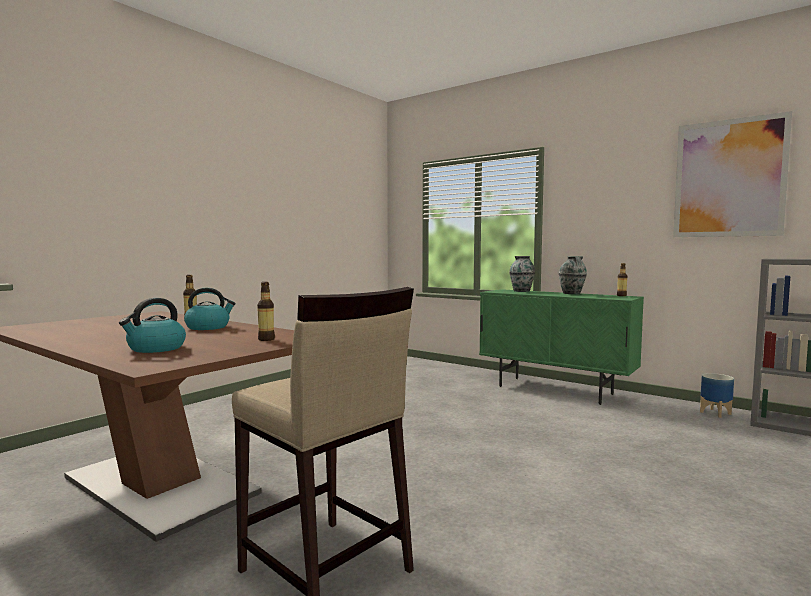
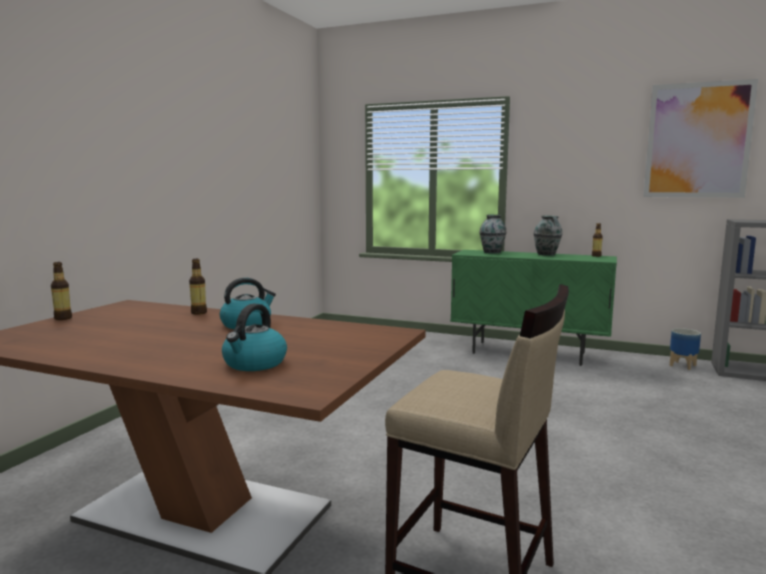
camera: 15 degrees left, 5 degrees up
(266, 339) = (353, 339): bottle -> bottle (63, 318)

